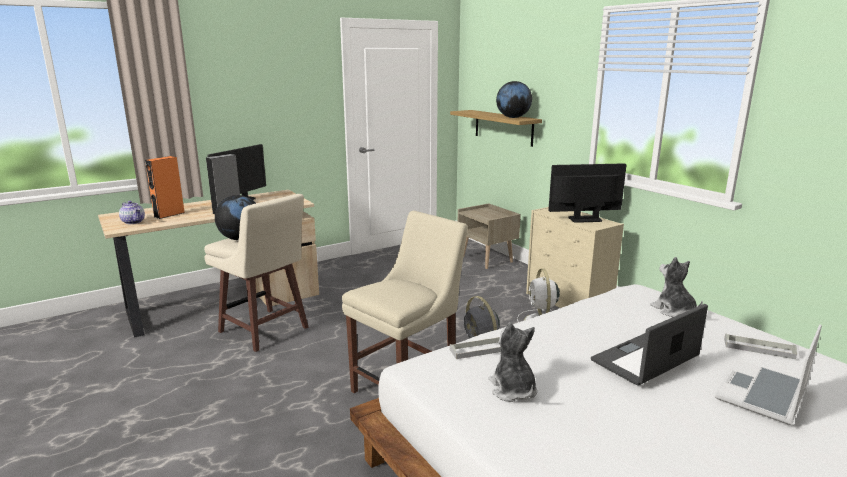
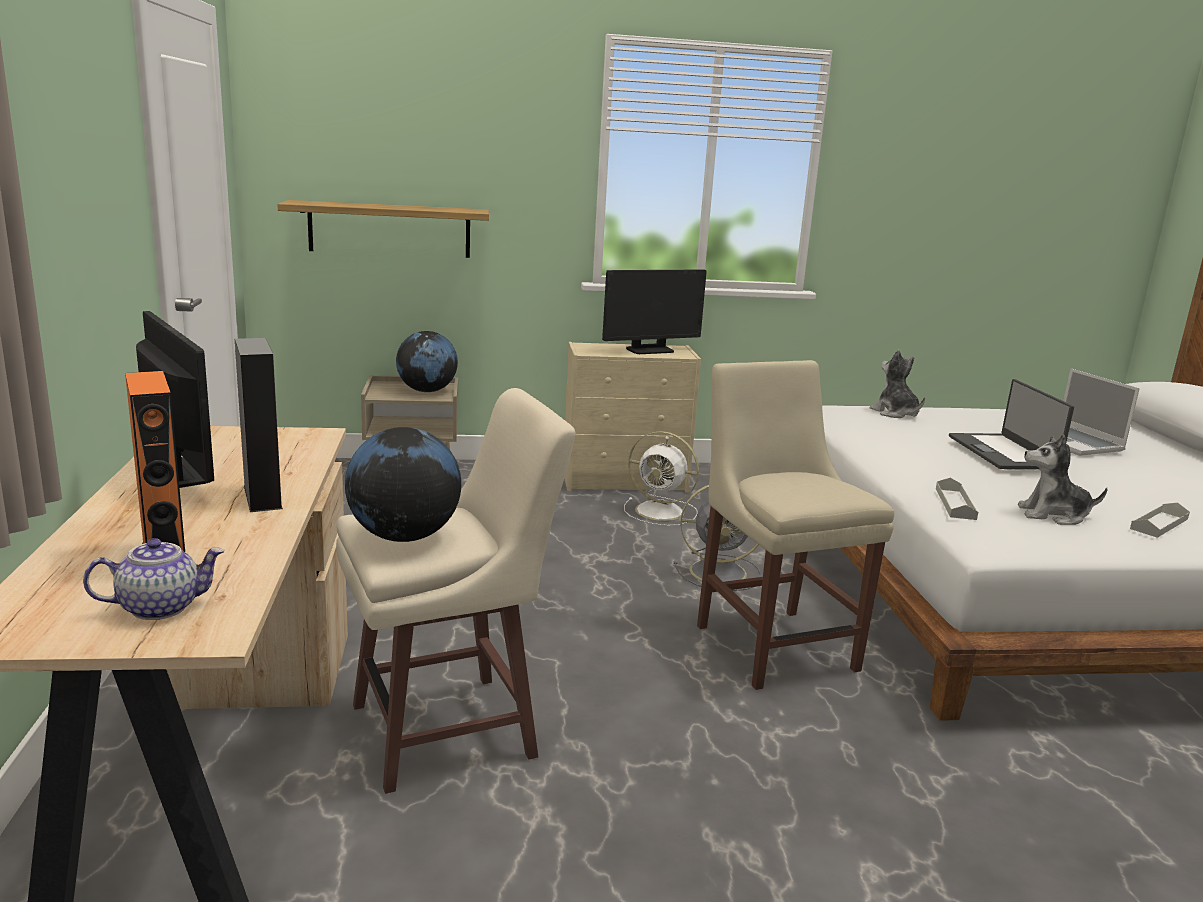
camera: 65 degrees left, 0 degrees up
(513, 117) = (445, 209): globe -> globe (426, 391)
(585, 219) = (649, 350): monitor -> monitor turned 135 degrees counterclockwise
(674, 311) = (895, 413): plush toy -> plush toy turned 60 degrees clockwise
(758, 348) = (985, 418): grey tray -> grey tray (1159, 524)

